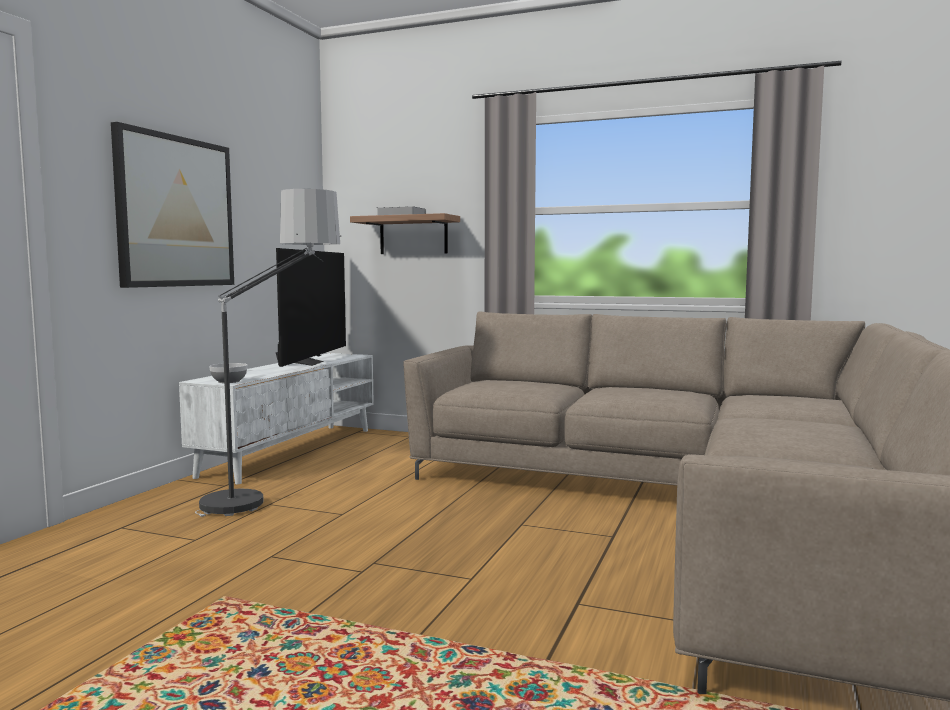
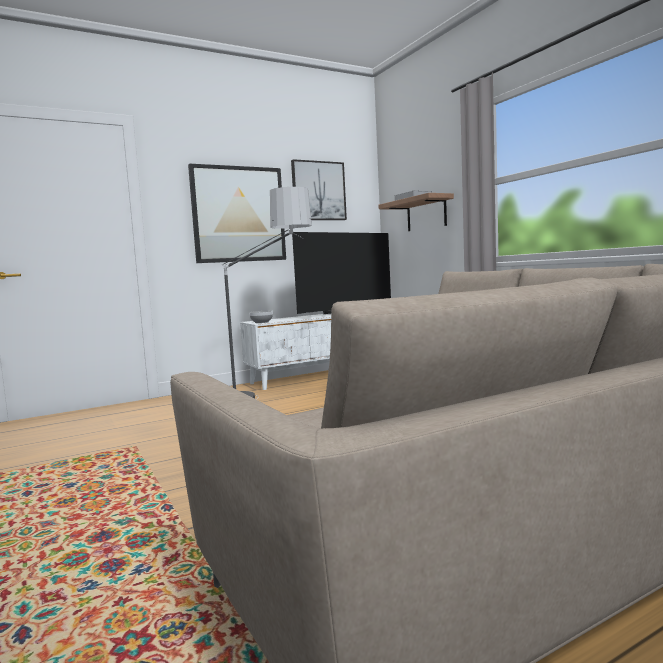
camera: 40 degrees right, 0 degrees up
(266, 186) = (318, 191): none -> picture

